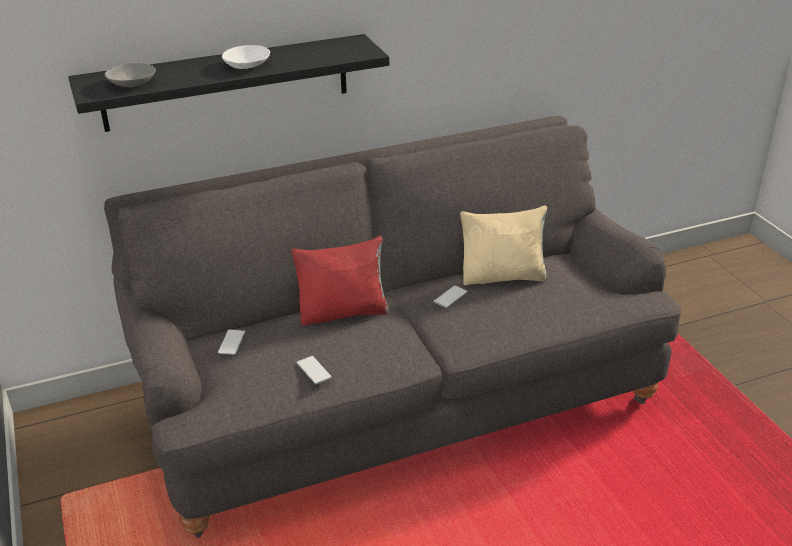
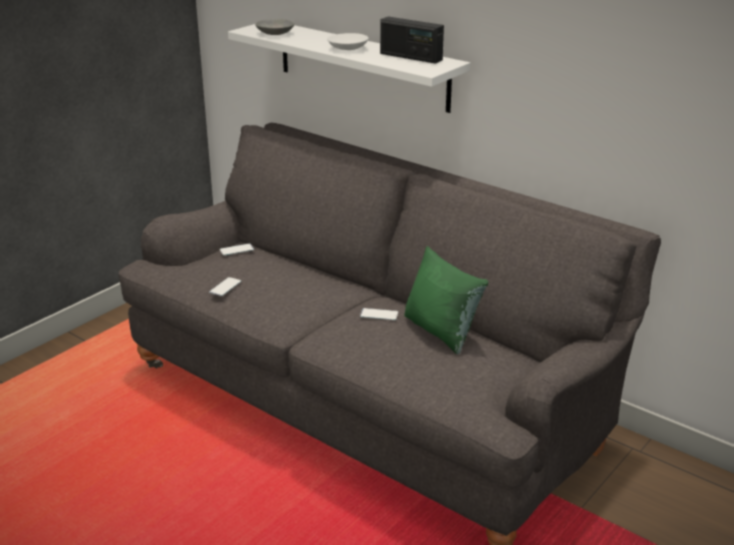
camera: 60 degrees right, 5 degrees down
(226, 82) = (362, 65): black shelf -> white shelf
(316, 49) = (410, 57): none -> radio
(343, 312) = (315, 278): red pillow -> none
(503, 276) = (441, 331): beige pillow -> green pillow

